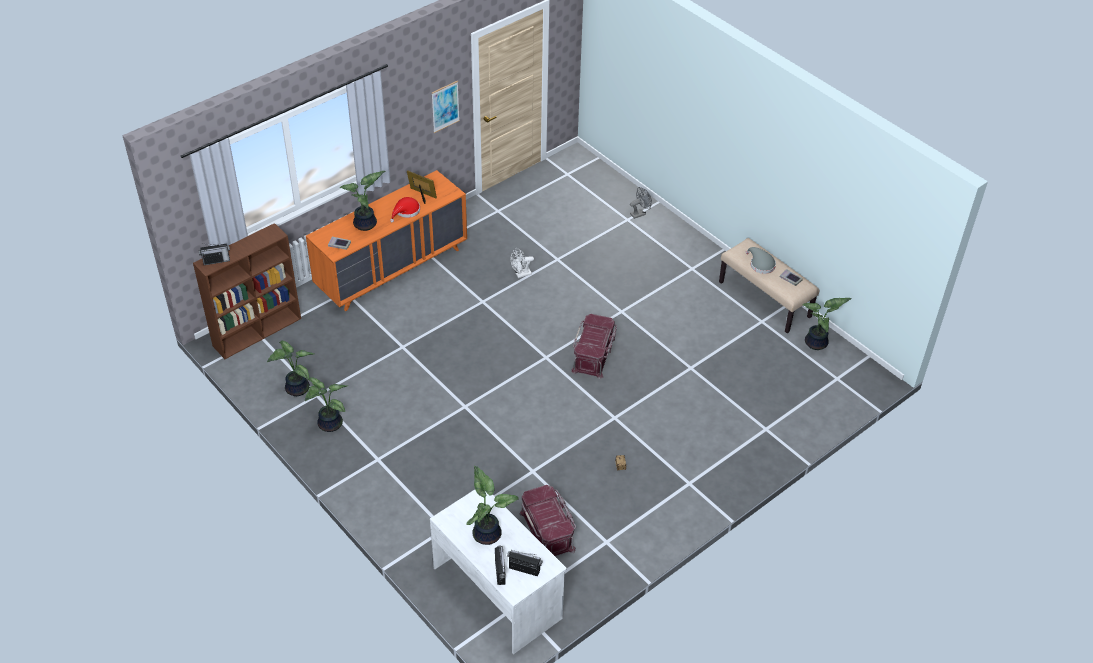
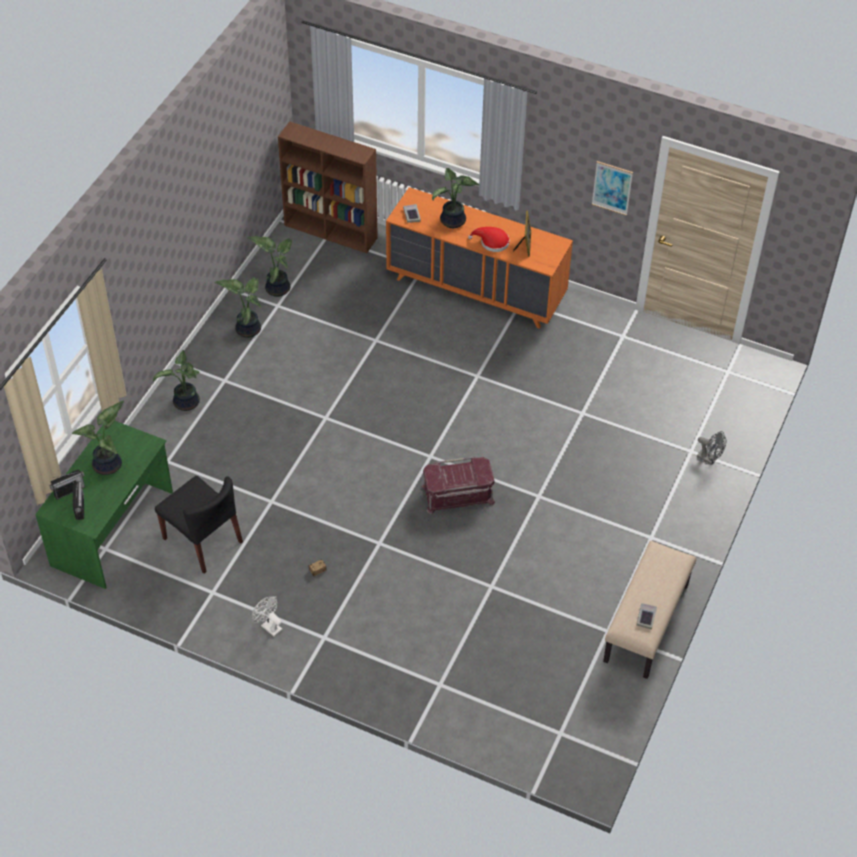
camera: 65 degrees right, 5 degrees up
(216, 261) = (301, 134): radio -> none
(498, 592) = (113, 529): white desk -> green desk
(521, 274) = (537, 391): white fan -> white fan (269, 626)
(548, 531) = (203, 540): red storage box -> black chair
(760, 264) = (651, 581): grey hat -> none
(817, 344) = (605, 697): potted plant -> potted plant (186, 404)

